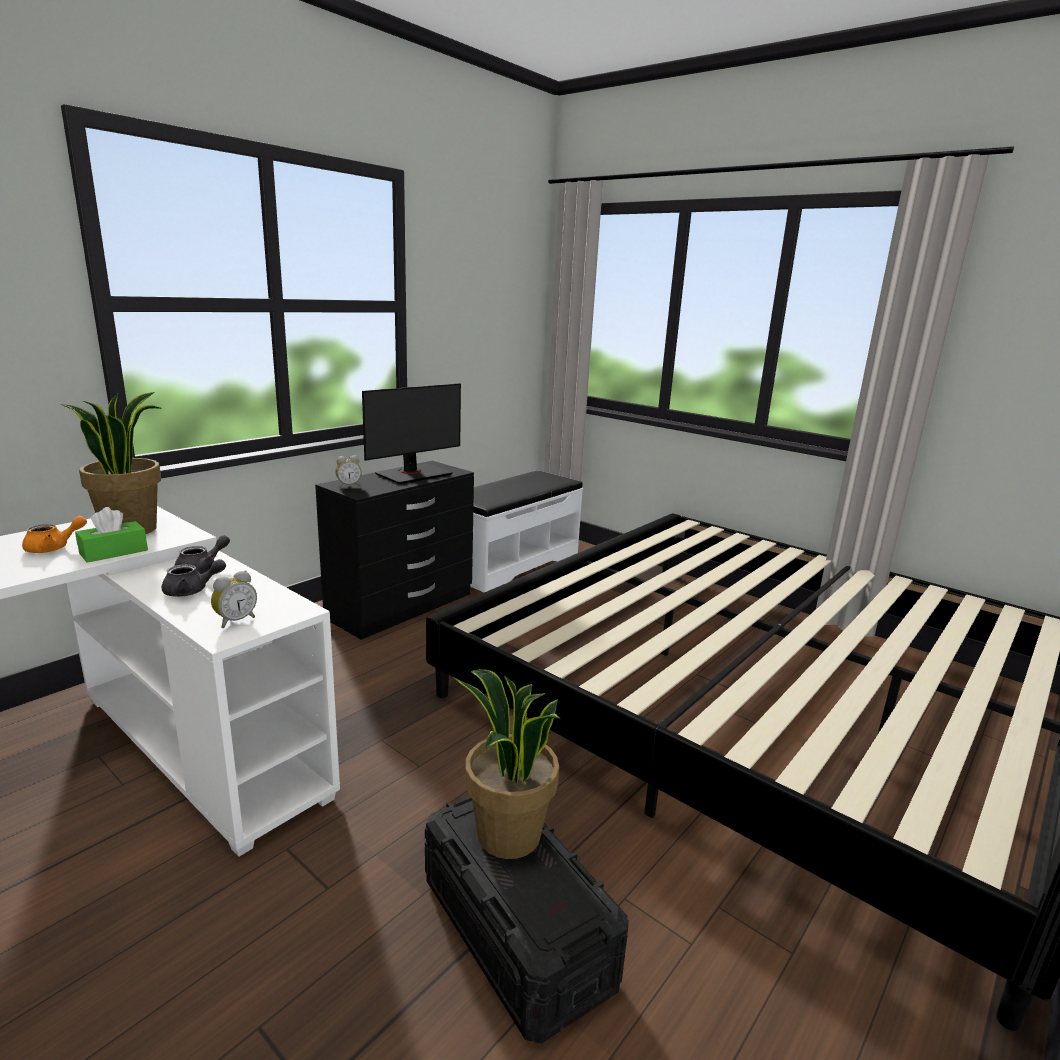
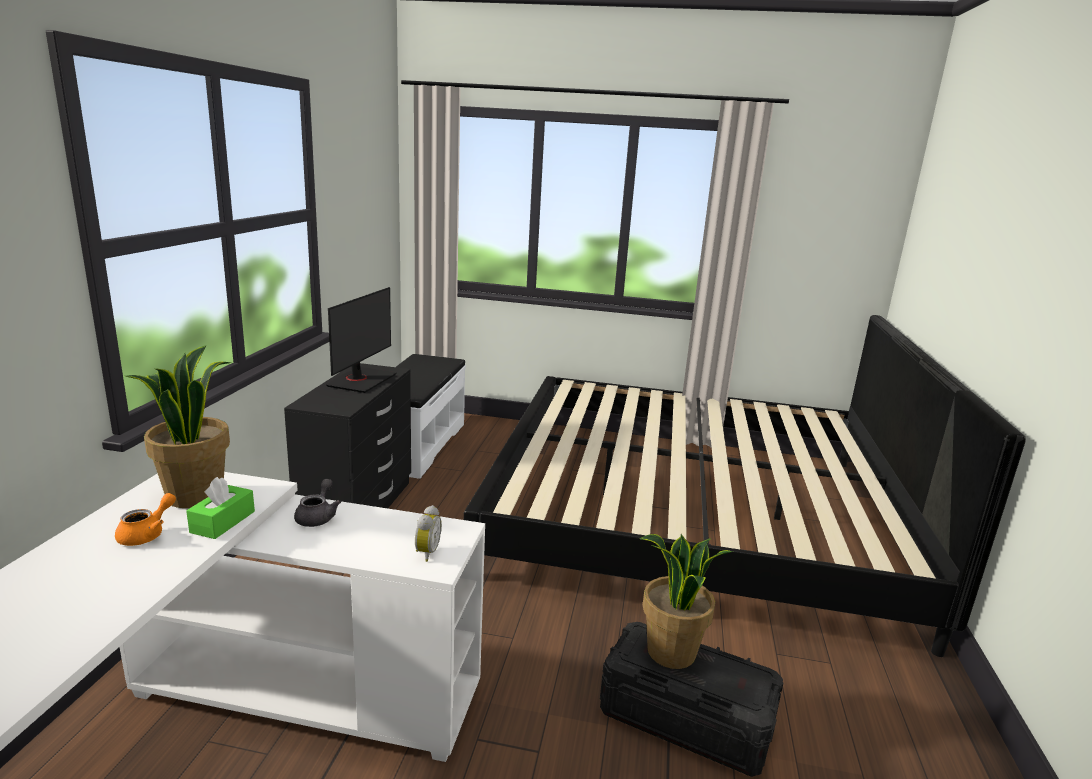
camera: 30 degrees left, 0 degrees up
(192, 591) = (343, 538): grey teapot -> none
(348, 486) = (320, 403): alarm clock -> none

